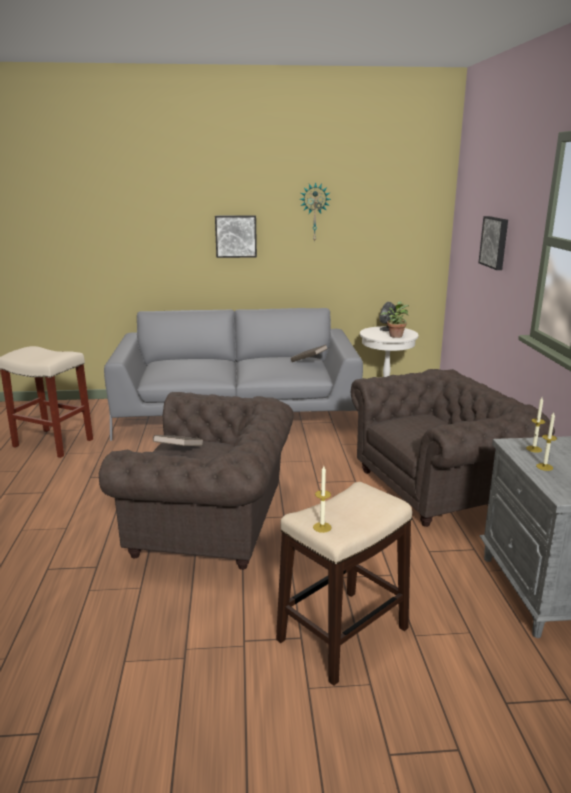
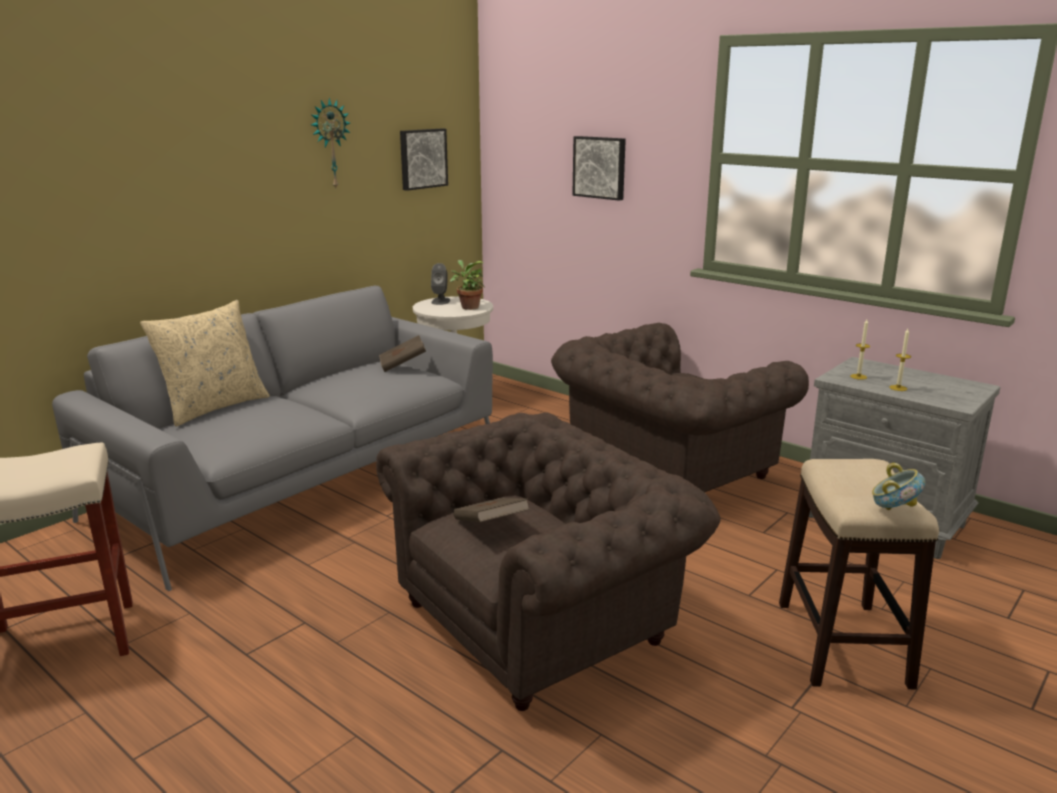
camera: 45 degrees left, 0 degrees up
(189, 357) = (214, 407): none -> beige pillow
(236, 236) = (224, 191): picture -> picture (422, 158)
(322, 527) = (894, 510): candle -> bowl
(439, 487) = (664, 469): brown armchair -> brown armchair turned 150 degrees counterclockwise

